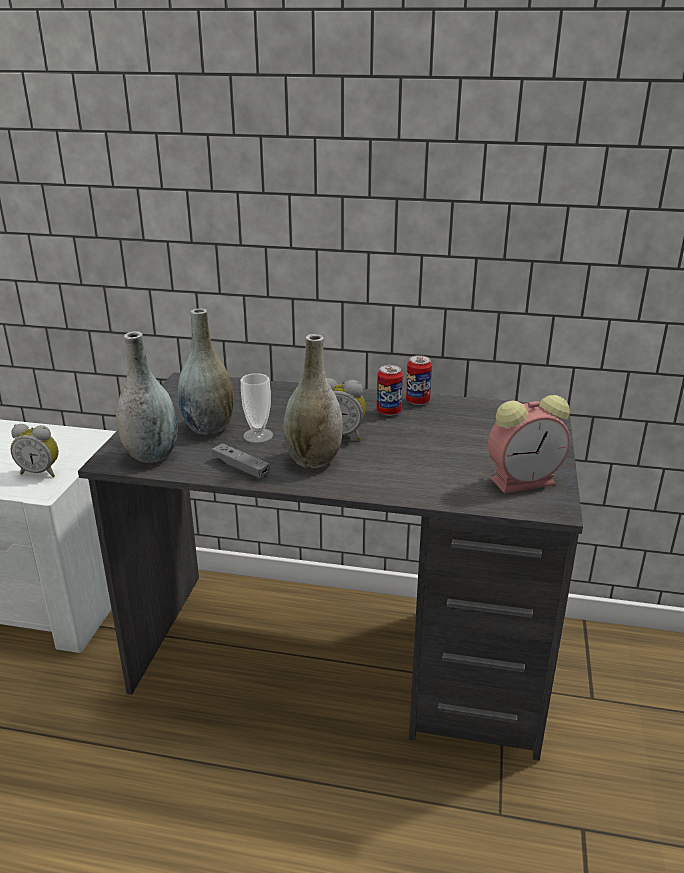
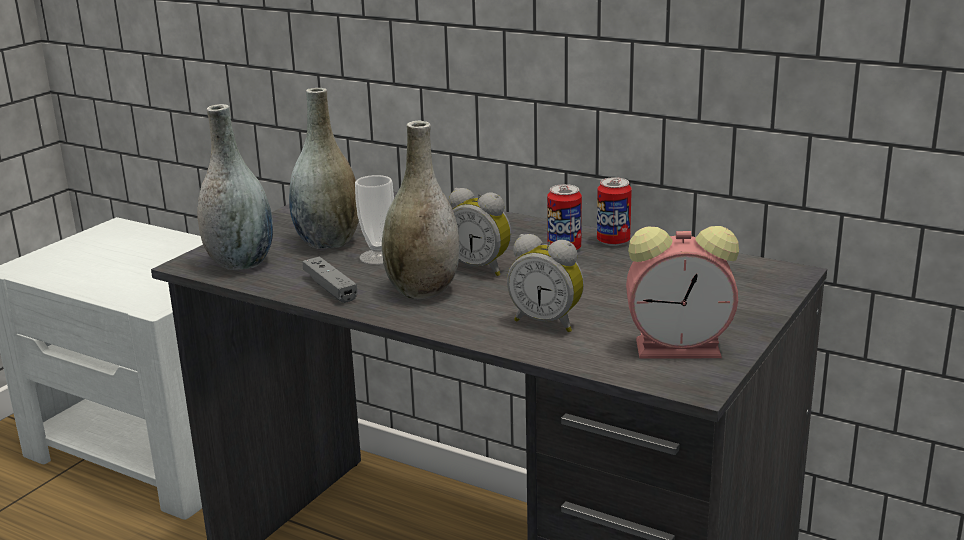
camera: 20 degrees right, 5 degrees down
(41, 472) = (166, 286): alarm clock -> alarm clock (547, 322)

